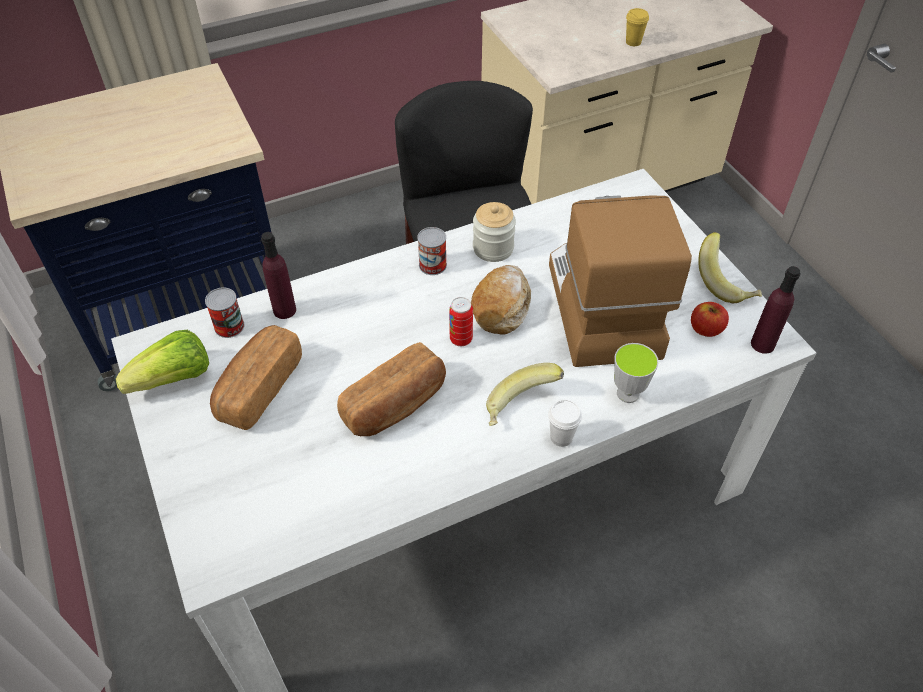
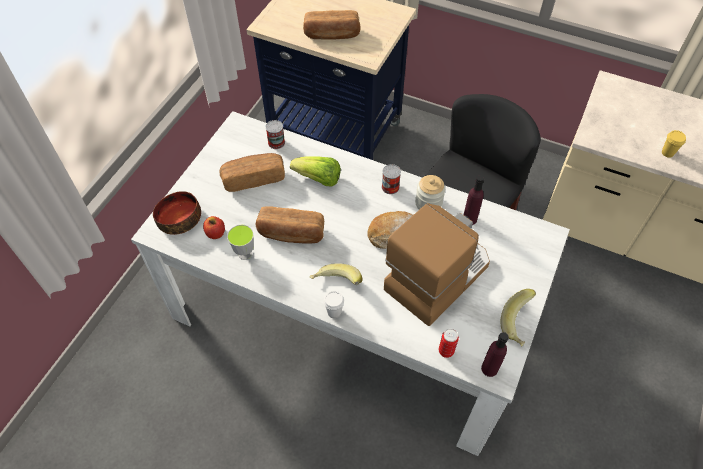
camera: 50 degrees right, 5 degrees up
(150, 150) = (332, 35): none -> bread
(174, 379) = (231, 147): lettuce -> lettuce (318, 179)
(224, 520) = (180, 219): none -> bowl
(284, 310) = (304, 154): purple bottle -> purple bottle (469, 219)
(461, 339) = (354, 231): can -> can (446, 351)
(627, 393) = (389, 324): cup -> cup (245, 254)
(706, 329) = (472, 334): apple -> apple (215, 233)

